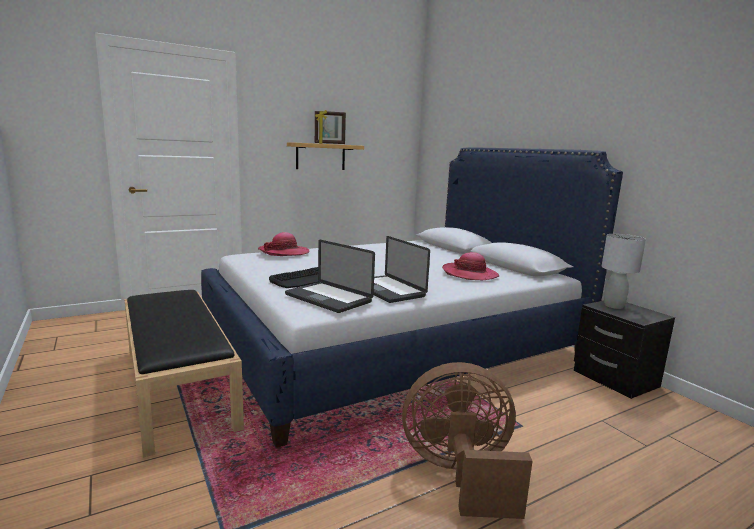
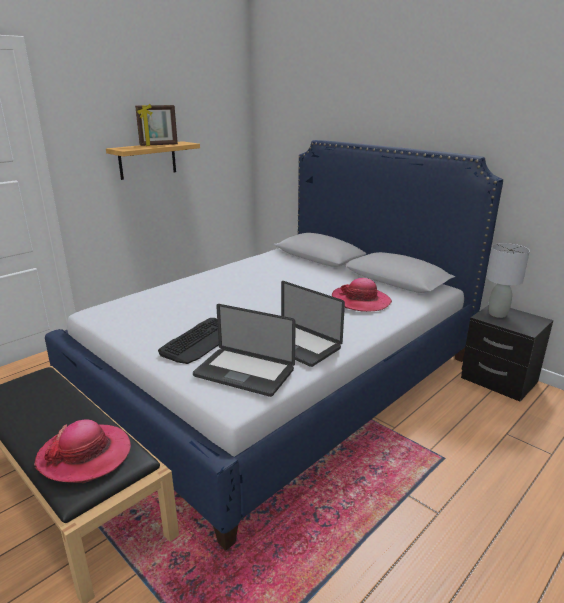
camera: 15 degrees left, 10 degrees up
(284, 252) = (145, 299): hat -> hat (85, 455)
(460, 475) = (415, 533): brown fan -> none

